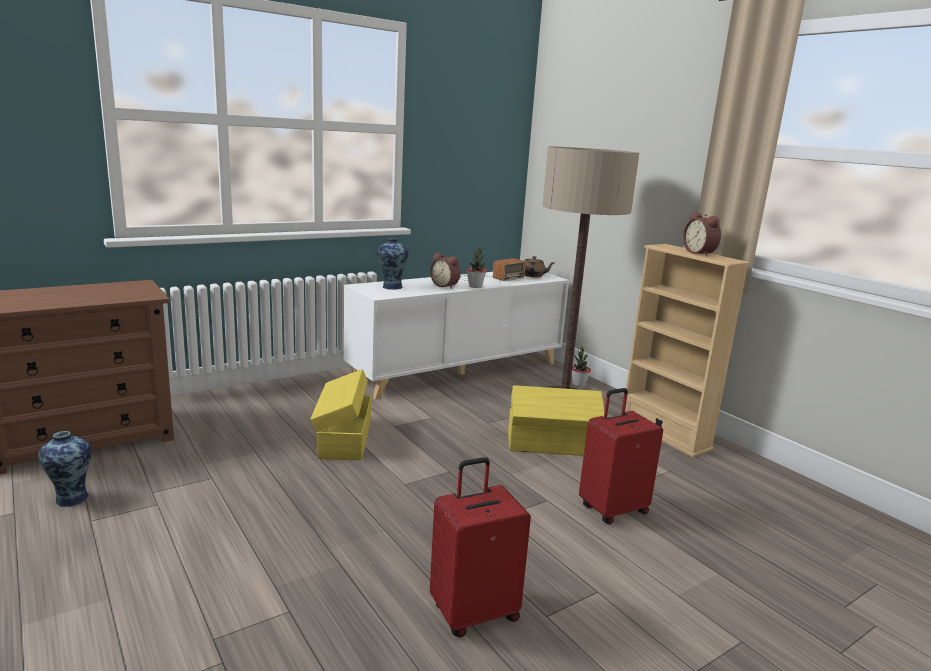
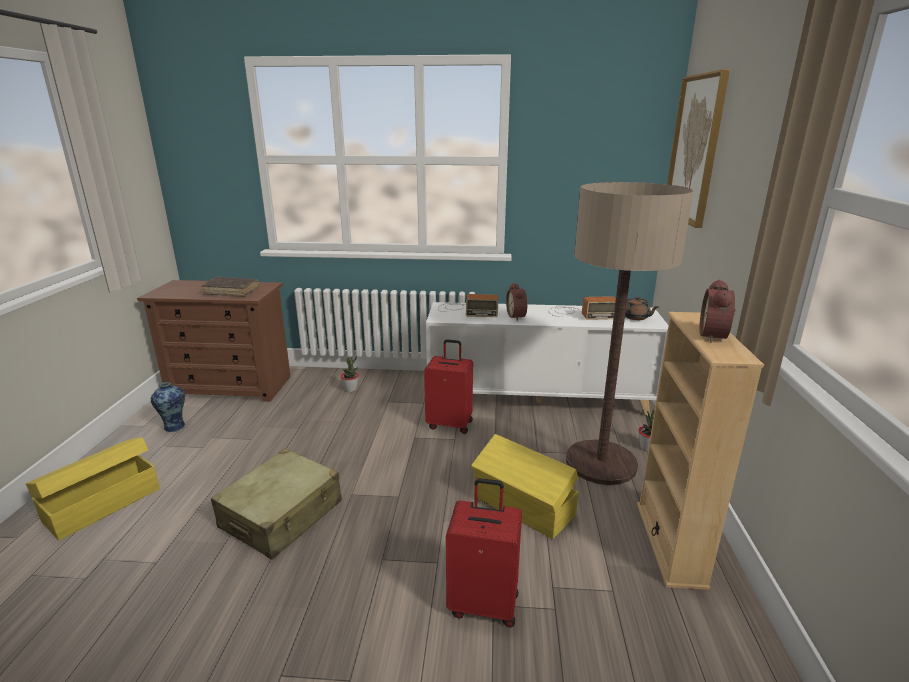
camera: 40 degrees right, 5 degrees up
(104, 294) = (231, 291): none -> brown book
(343, 438) = (365, 436): yellow storage box -> yellow storage box (101, 504)
(363, 522) = (282, 515): none -> beige suitcase
(391, 287) = (466, 310): vase -> radio
(474, 612) = (241, 635): red suitcase -> red suitcase (450, 424)
(475, 286) = (546, 321): potted plant -> potted plant (350, 389)
(570, 125) = (695, 149): none -> picture

